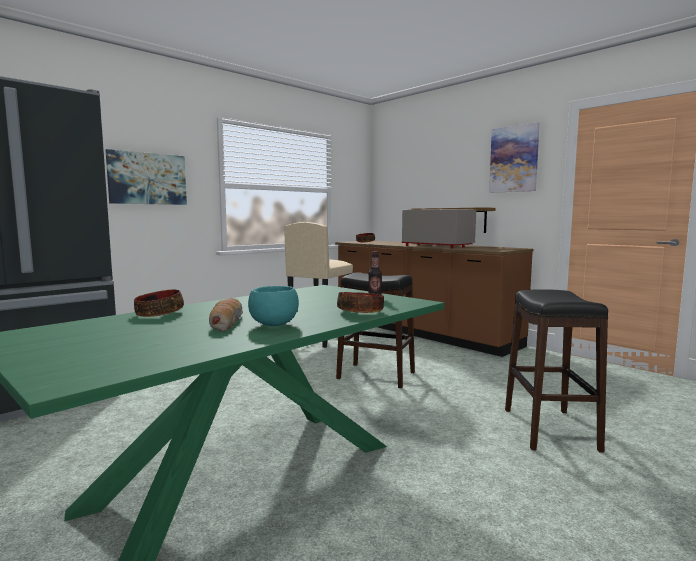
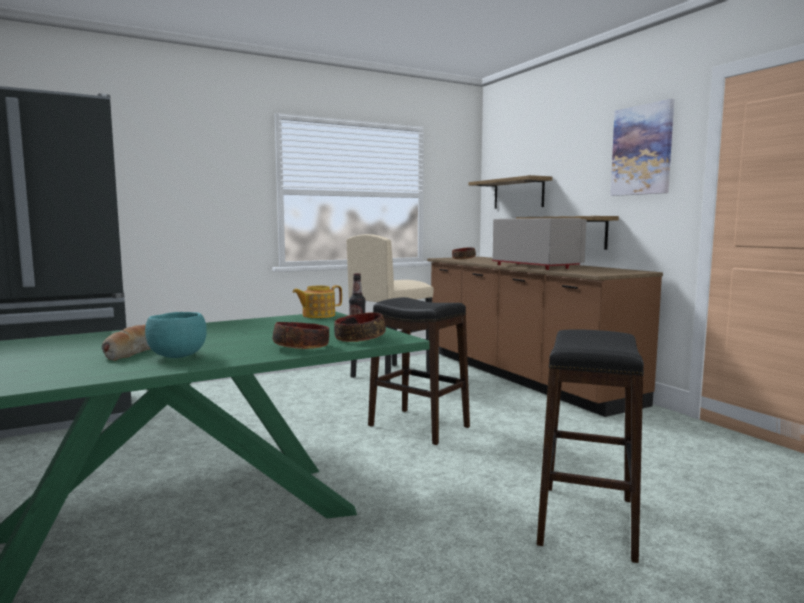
camera: 15 degrees right, 0 degrees up
(147, 178) = (191, 186): picture -> none
(159, 313) = (96, 336): bowl -> bowl (359, 338)
(318, 288) = (318, 315): none -> teapot
(406, 190) = (518, 194): none -> shelf

